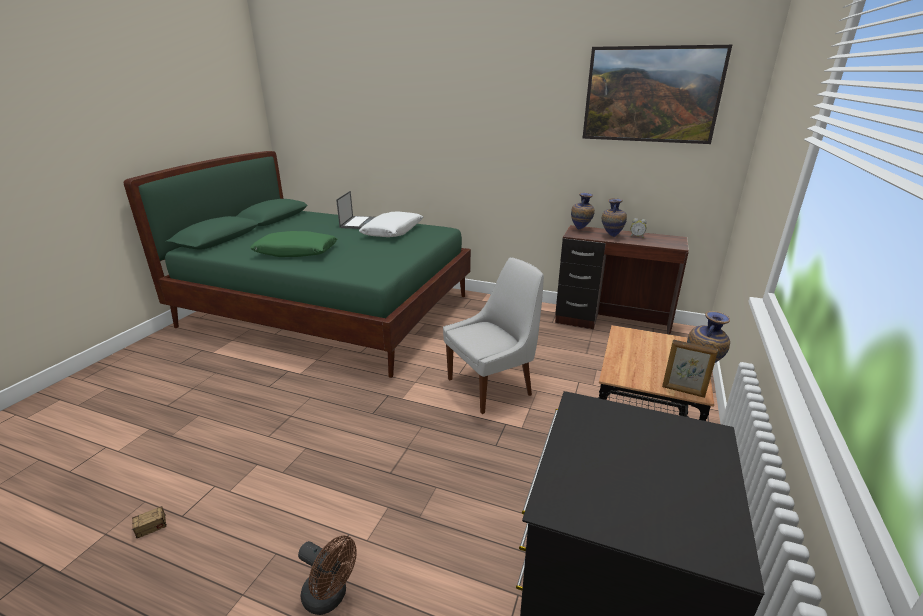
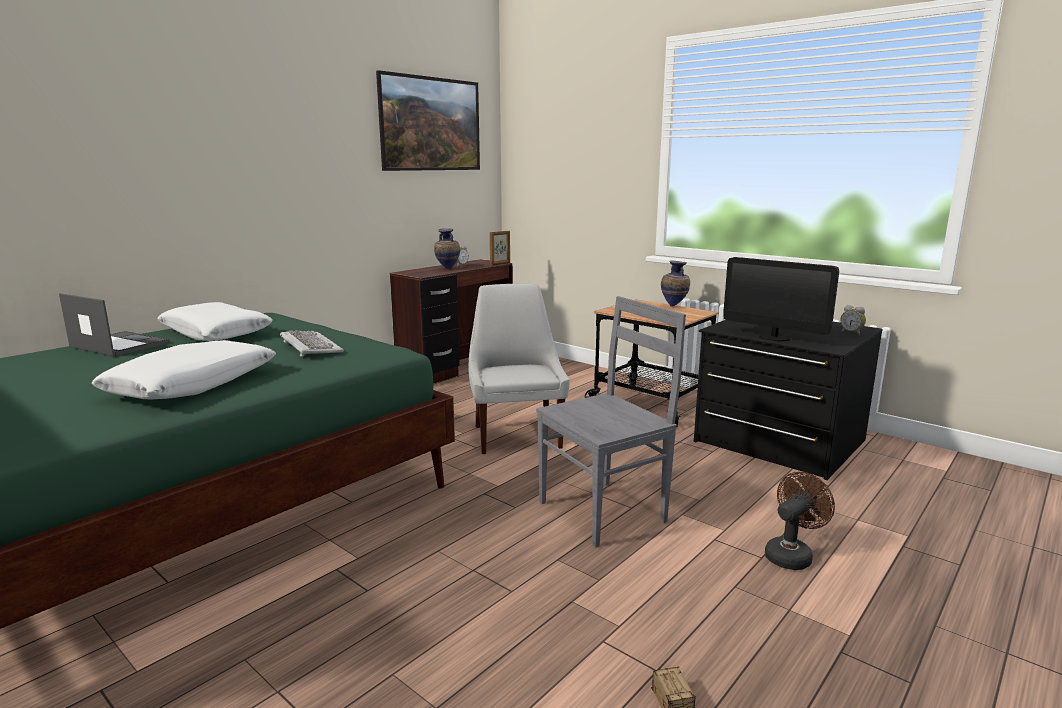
camera: 70 degrees left, 10 degrees down
(296, 252) = (192, 385): green pillow -> white pillow
(368, 255) = (310, 346): none -> keyboard
(379, 458) = (605, 511): none -> grey chair
(572, 451) = (774, 337): none -> monitor
(580, 229) = (411, 272): vase -> none
(677, 539) = (851, 333): none -> alarm clock
(683, 391) = (702, 313): picture frame -> picture frame (500, 264)

